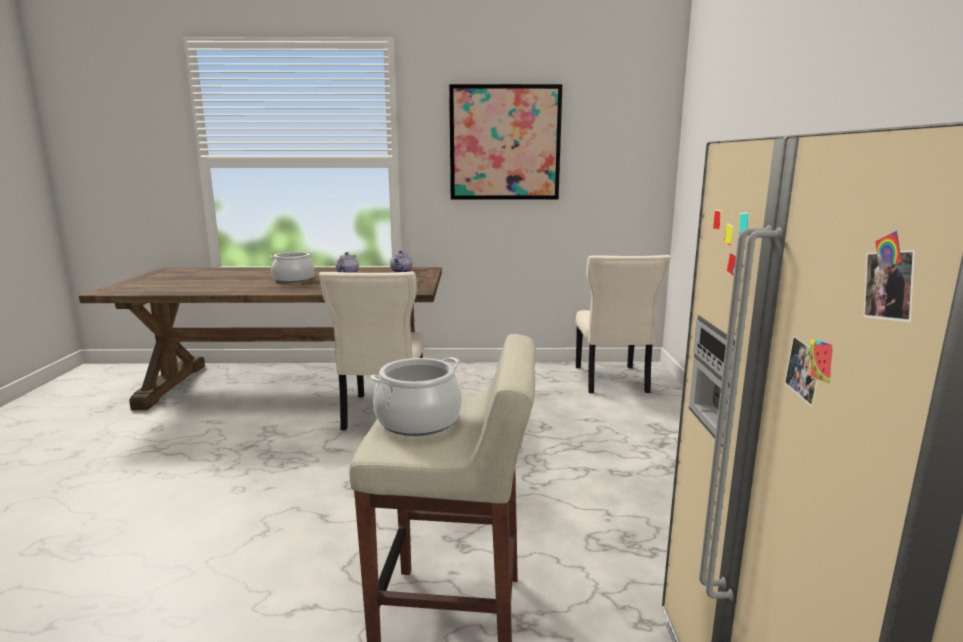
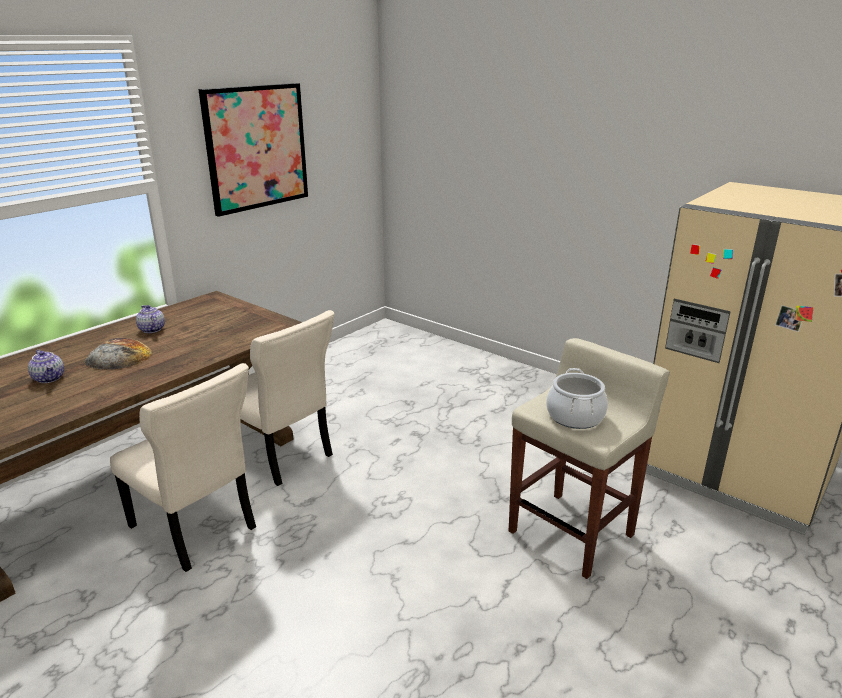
camera: 50 degrees left, 10 degrees up
(293, 280) = (119, 357): cooking pot -> bread
(401, 271) = (198, 308): teapot -> teapot (49, 378)
(611, 381) = (384, 347): beige chair -> beige chair (195, 529)

